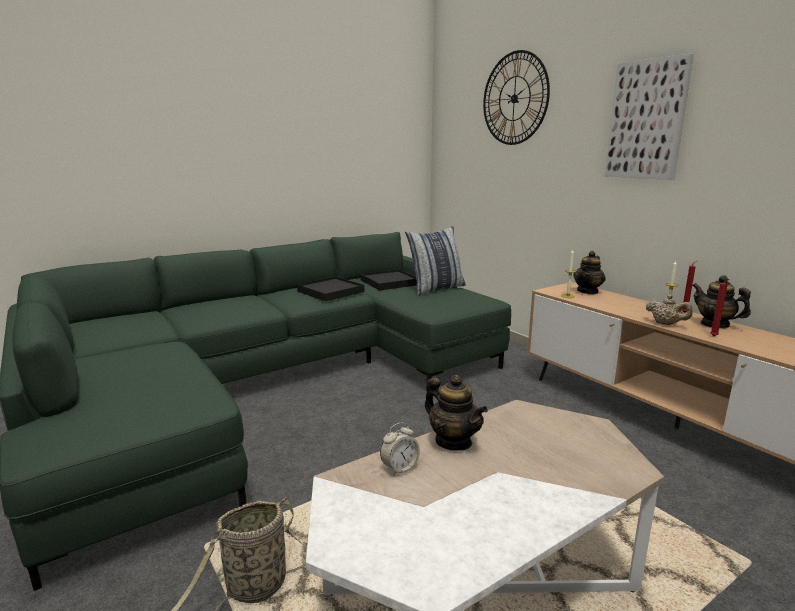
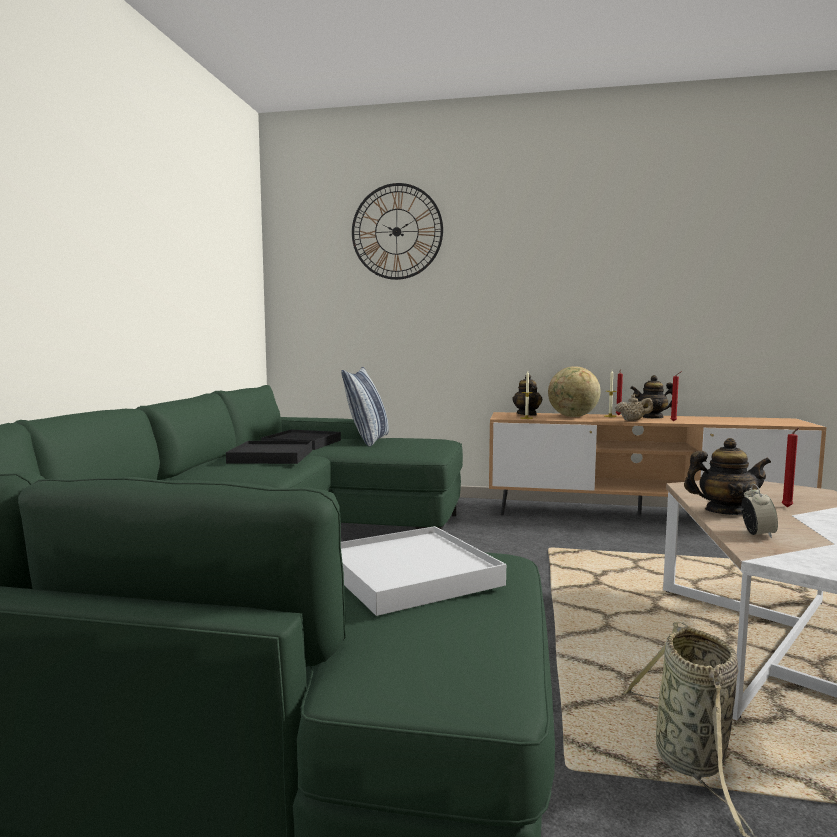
camera: 45 degrees left, 10 degrees down
(153, 394) = (410, 574): none -> white tray
(522, 465) = (787, 507): none -> red candle
(621, 304) = (573, 417): none -> globe
(646, 120) = (552, 255): picture -> none

